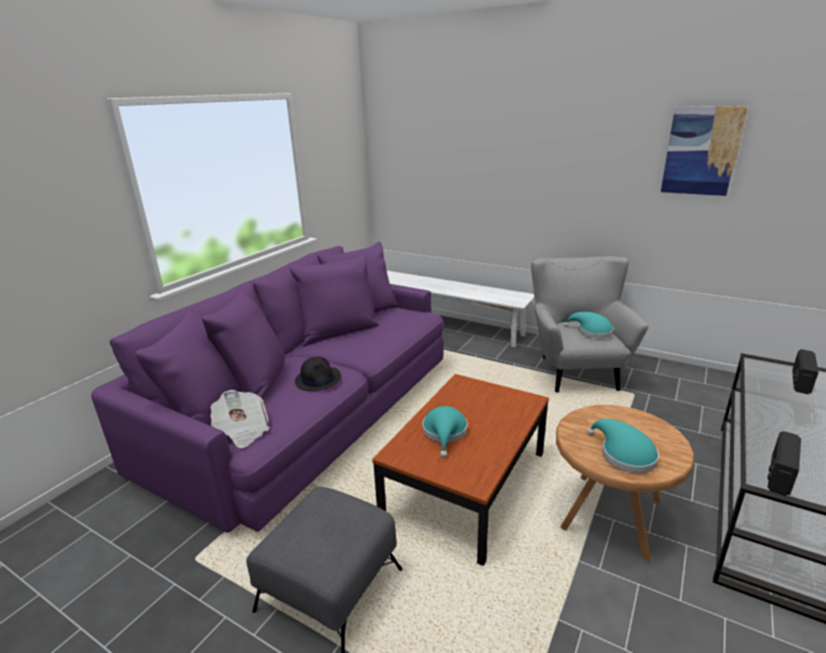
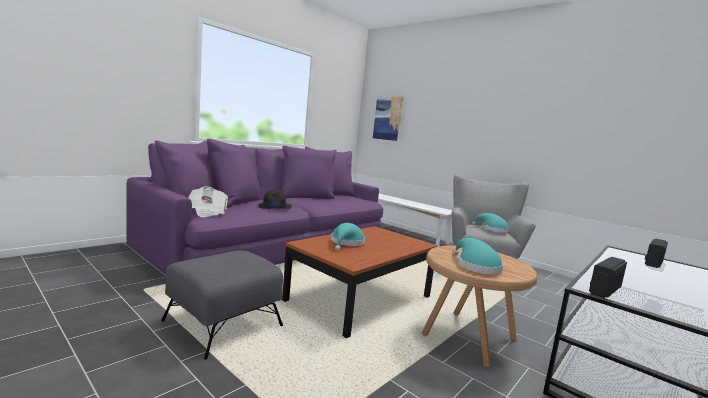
camera: 10 degrees right, 15 degrees down
(701, 151) = (588, 108): picture -> picture (388, 118)

